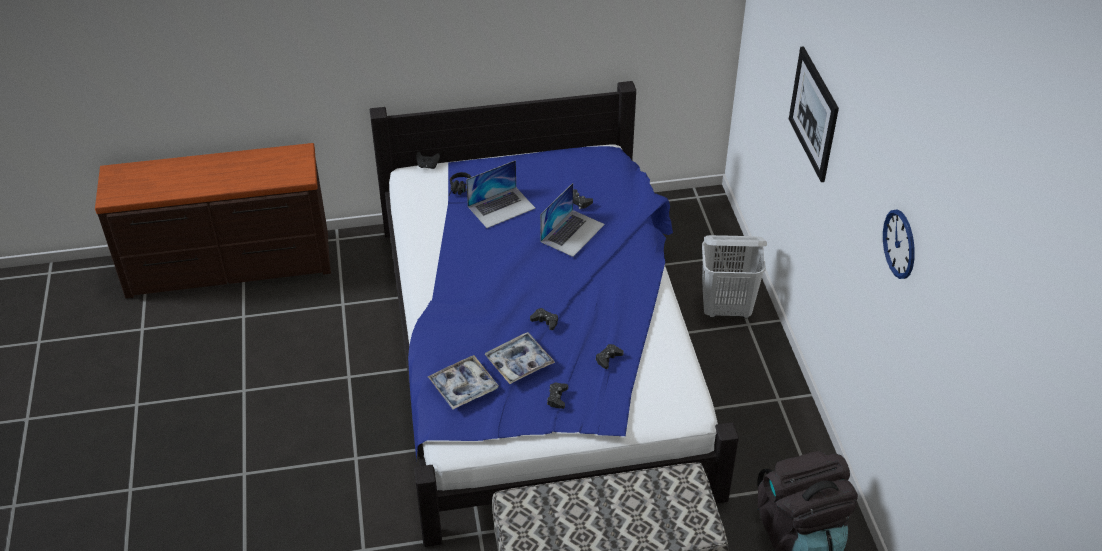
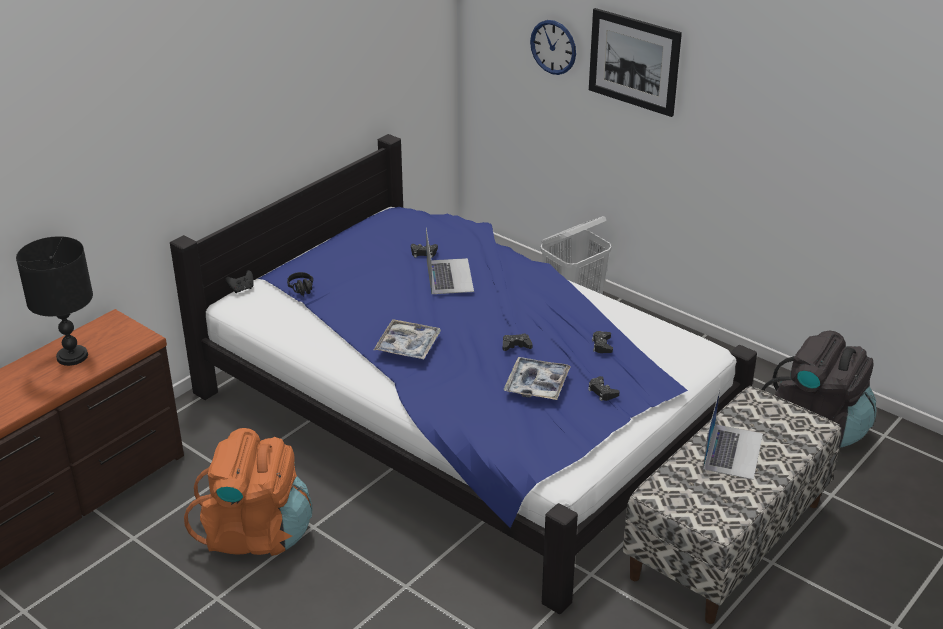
camera: 40 degrees left, 10 degrees down
(250, 167) = (72, 356): none -> black table lamp
(311, 359) = (256, 533): none -> orange backpack
(463, 387) = (515, 426): tray -> tray (408, 345)
(501, 207) = (360, 286): laptop -> laptop (733, 451)
(899, 244) = (833, 98): wall clock -> wall clock (553, 47)

